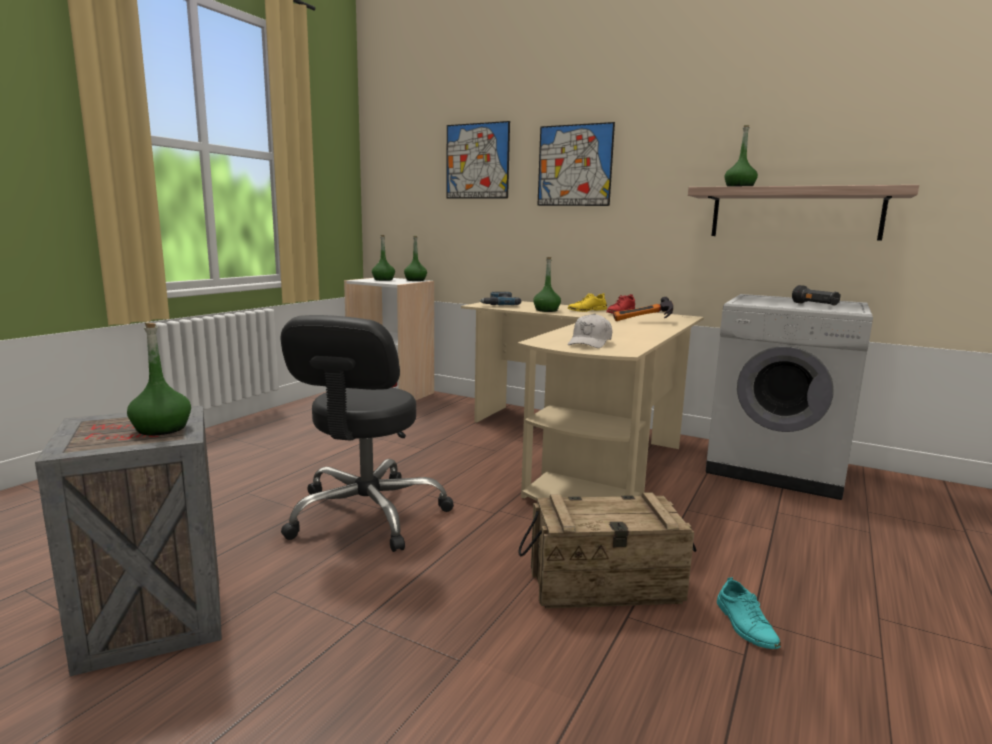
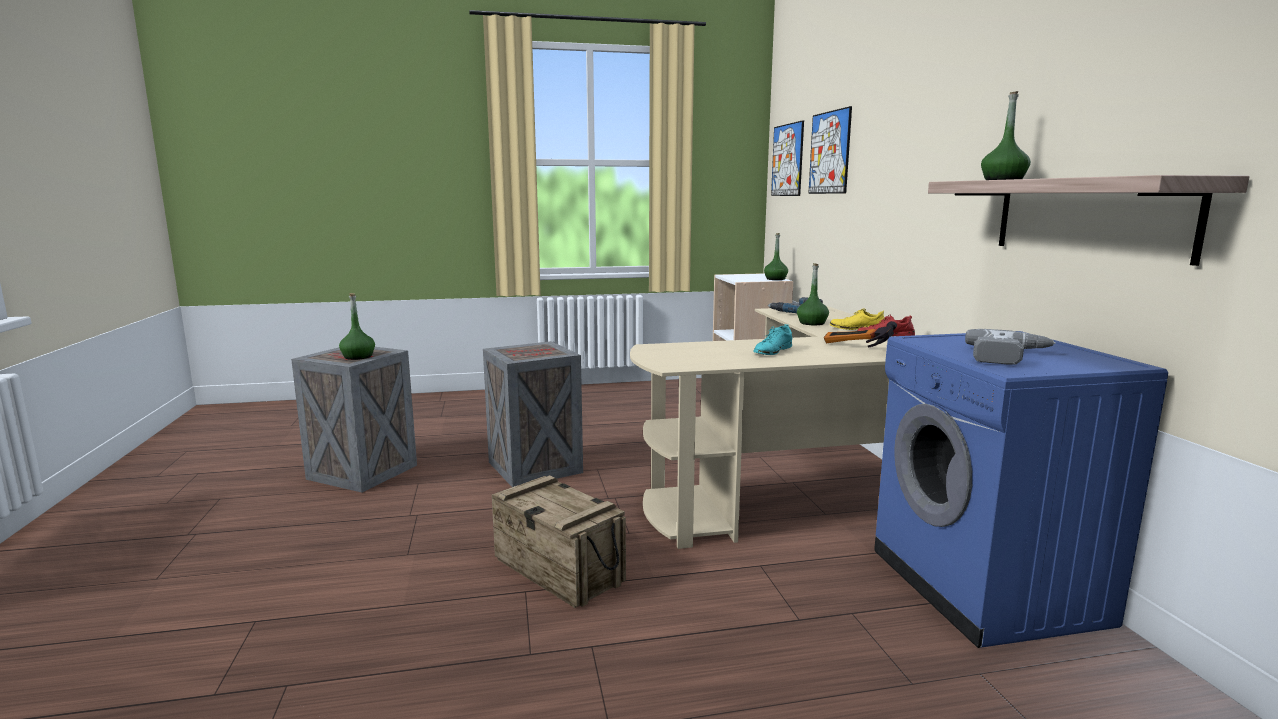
camera: 50 degrees right, 0 degrees up
(365, 517) = (533, 467): black office chair -> crate
(383, 280) = (748, 276): green bottle -> none
(574, 165) = (892, 154): picture -> picture (787, 160)
(590, 343) = (685, 355): white cap -> none
(745, 625) = (577, 644): turquoise shoe -> turquoise shoe (772, 351)
(775, 469) = (982, 587): white washing machine -> blue washing machine
(815, 305) = (1010, 356): black flashlight -> power drill

